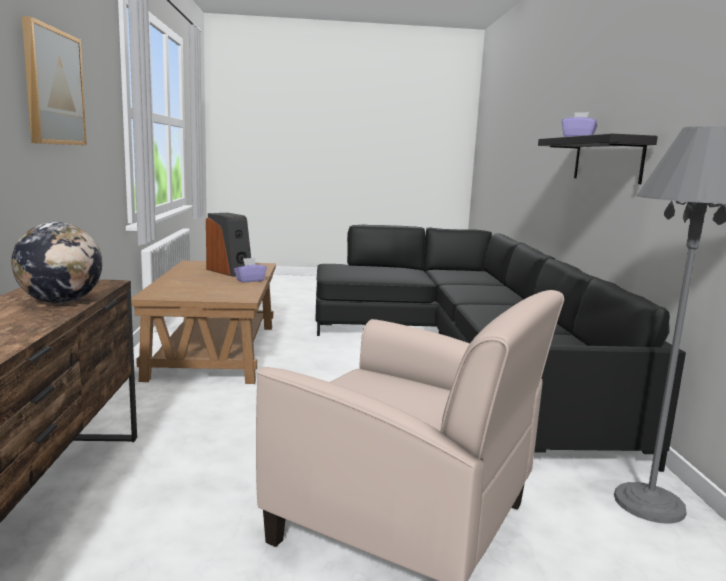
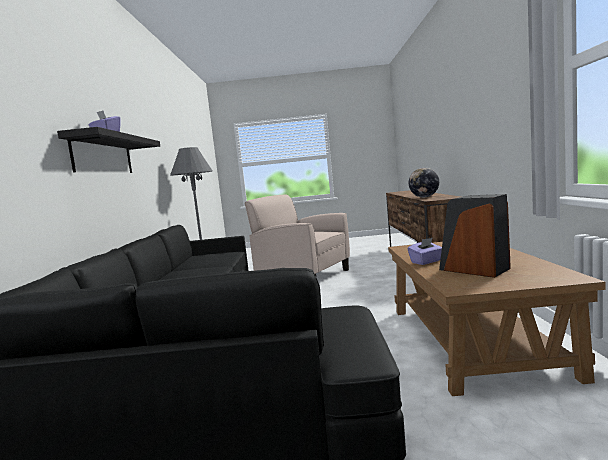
camera: 175 degrees left, 5 degrees down
(53, 87) = (483, 95): picture -> none

